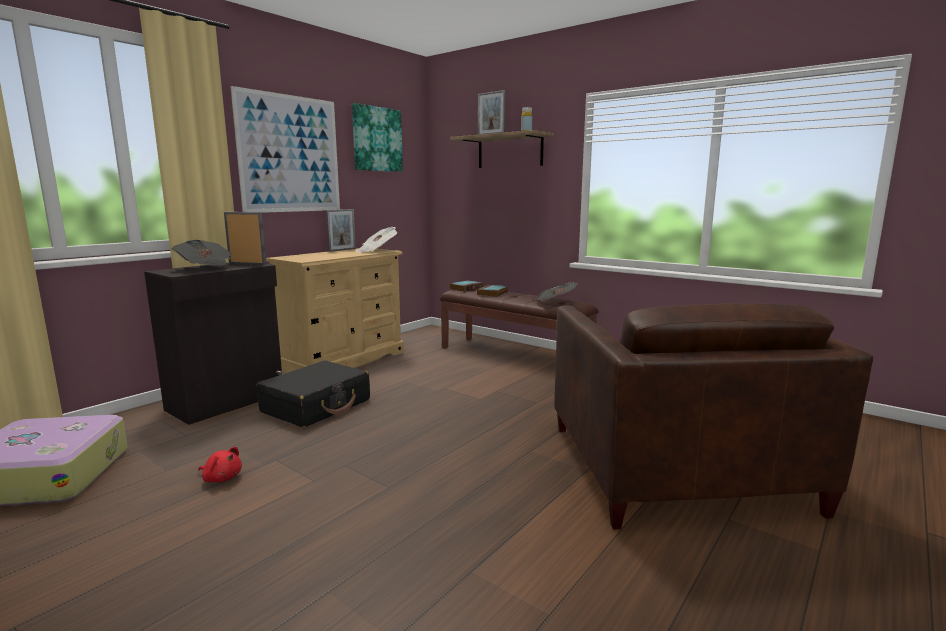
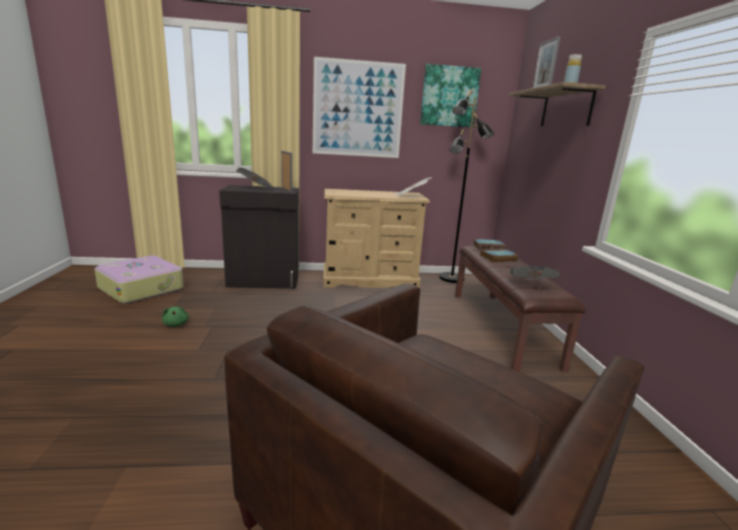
camera: 45 degrees right, 5 degrees up
(221, 478) = (176, 324): red plush toy -> green plush toy
(317, 406) = (293, 304): black suitcase -> none
(342, 250) = (392, 191): picture frame -> none
(412, 336) = (452, 279): none -> black floor lamp

